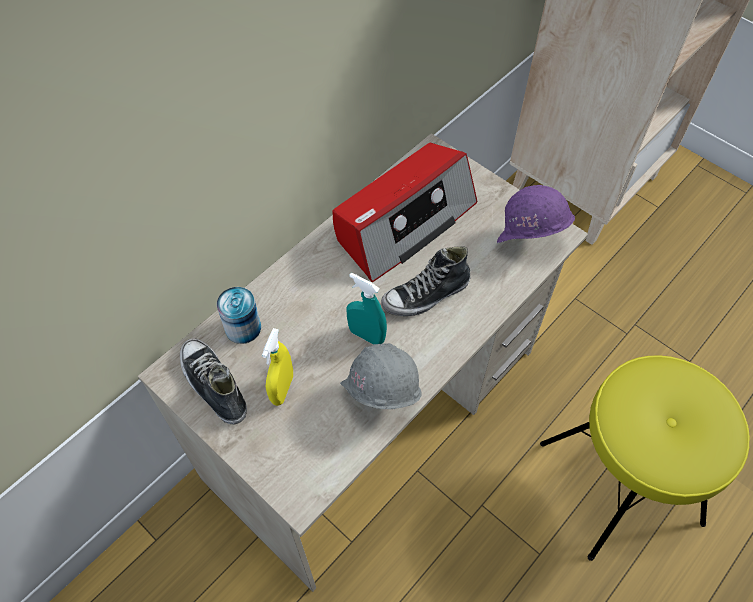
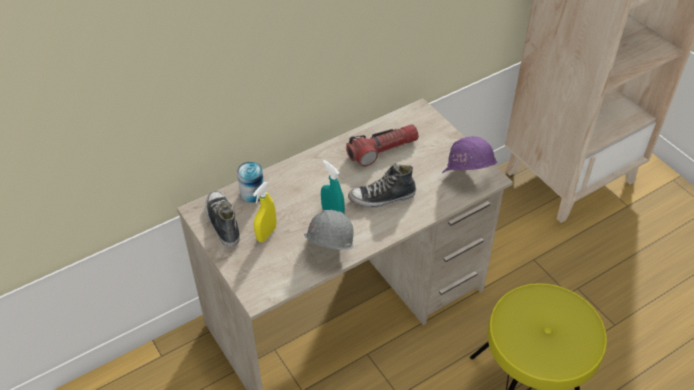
camera: 15 degrees right, 10 degrees down
(403, 222) = (382, 150): radio -> flashlight

